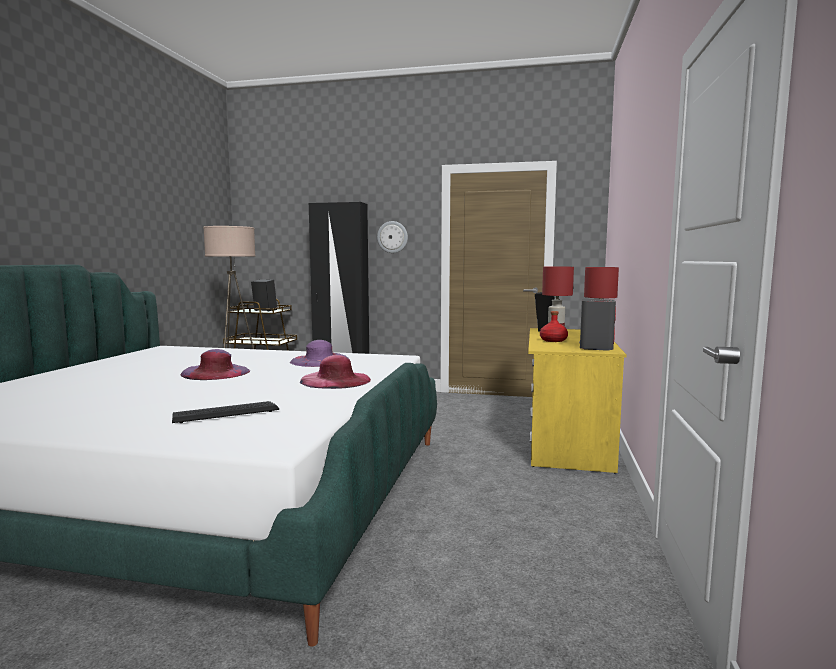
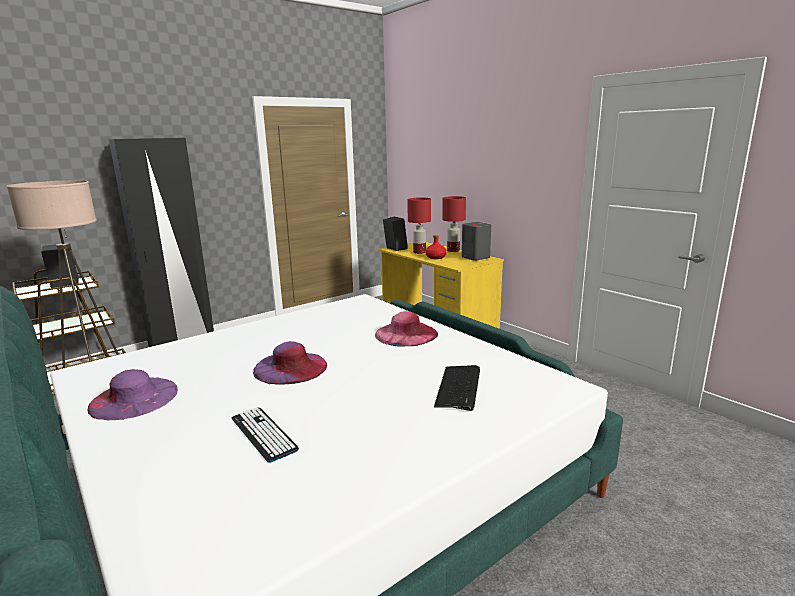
camera: 50 degrees left, 10 degrees up
(95, 389) = (263, 434): none -> keyboard
(320, 361) = (321, 323): purple hat -> purple hat (133, 398)
(392, 237) = (209, 174): wall clock -> none

